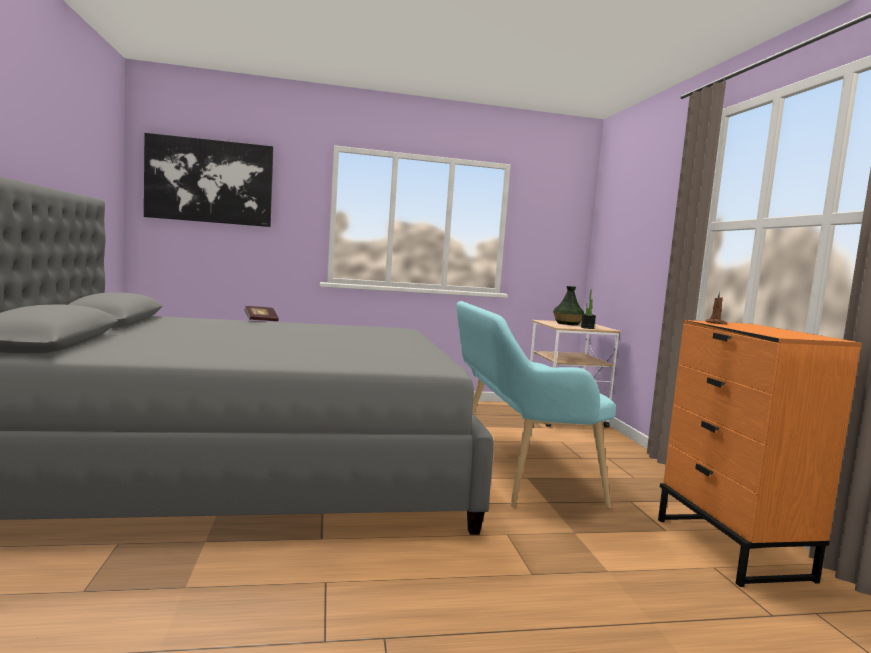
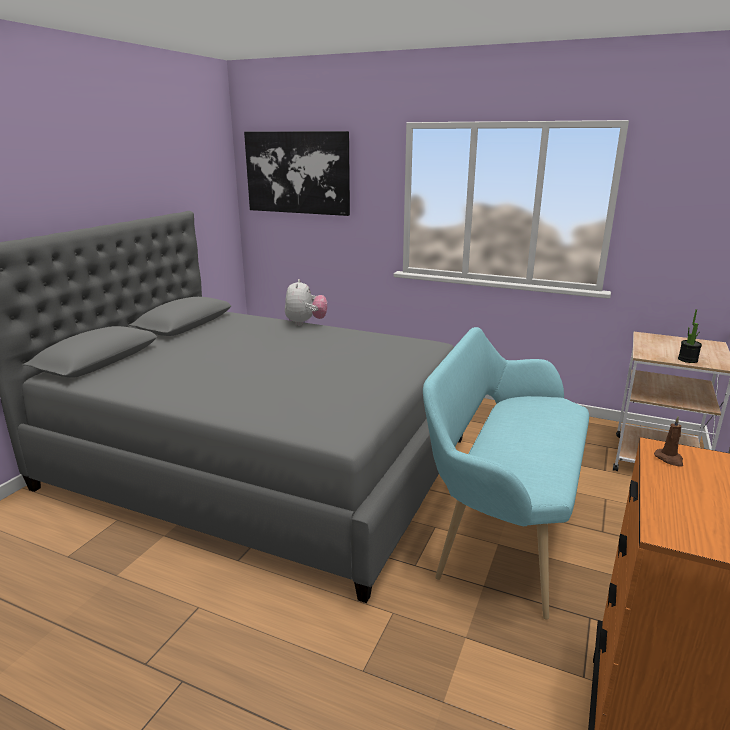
camera: 35 degrees right, 15 degrees up
(261, 320) = (305, 323): book -> plush toy
(568, 323) = (674, 345): vase -> none

